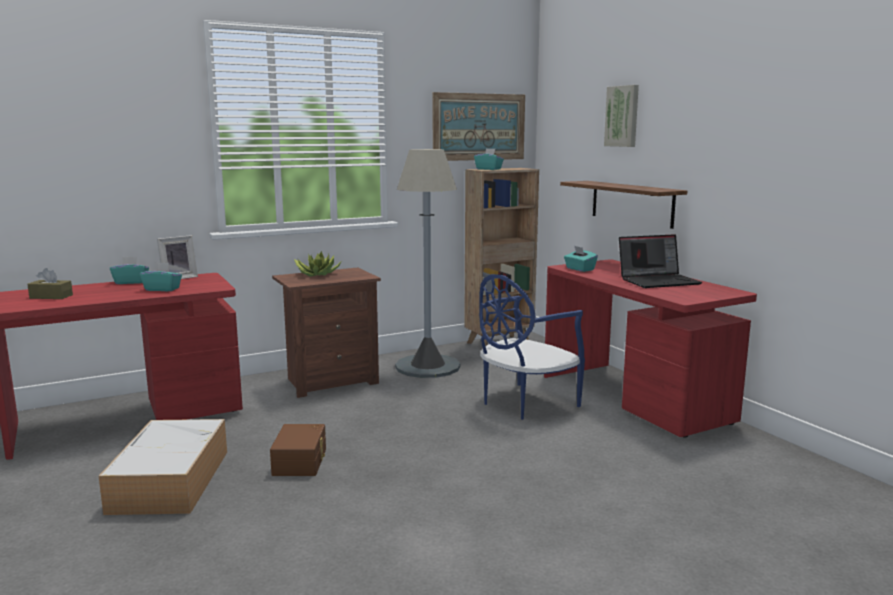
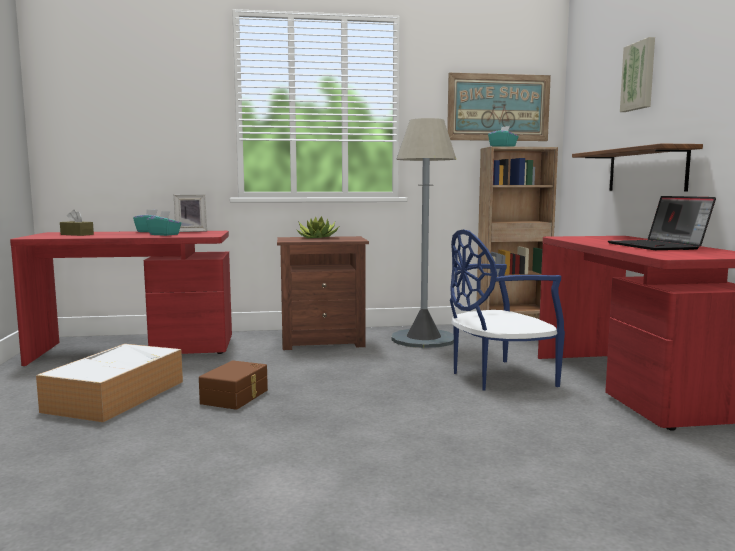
camera: 20 degrees right, 5 degrees down
(579, 269) = (575, 238): turquoise tissue box -> none
(659, 281) = (658, 246): laptop -> laptop turned 75 degrees clockwise

